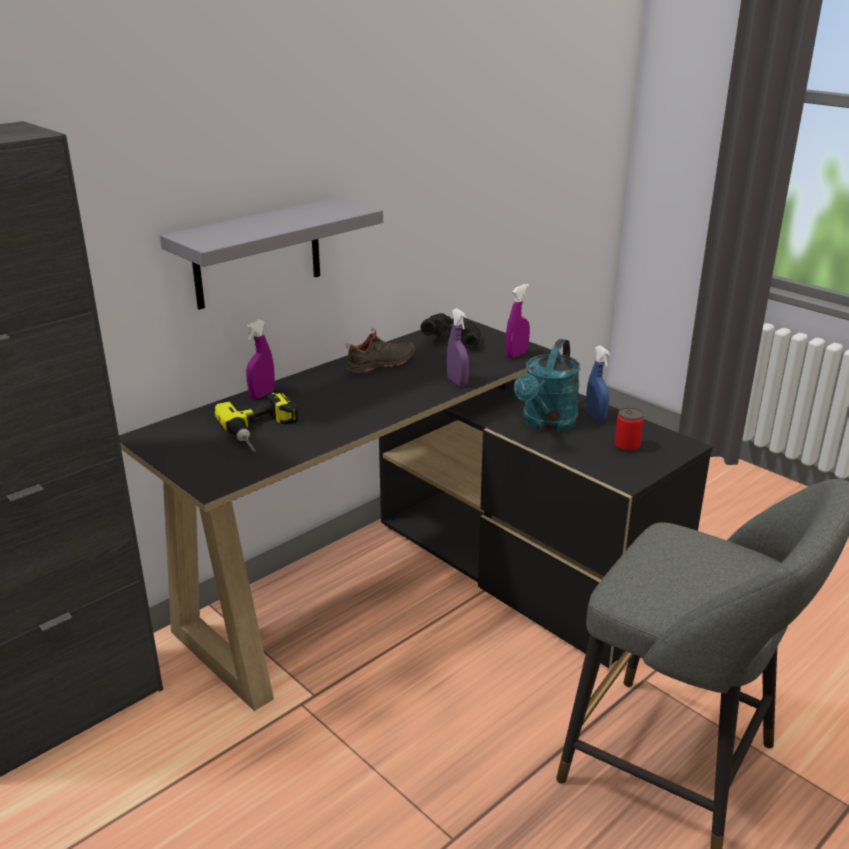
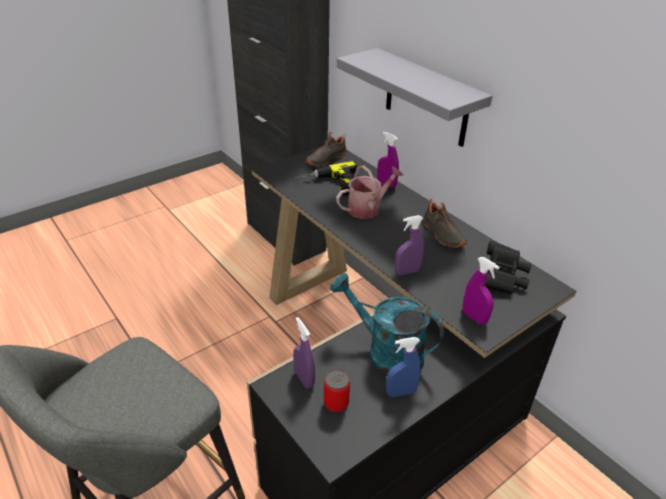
camera: 95 degrees right, 10 degrees up
(178, 440) = (325, 159): none -> black shoe
(326, 405) = (368, 208): none -> watering can
(607, 465) = (304, 379): none -> purple spray bottle

